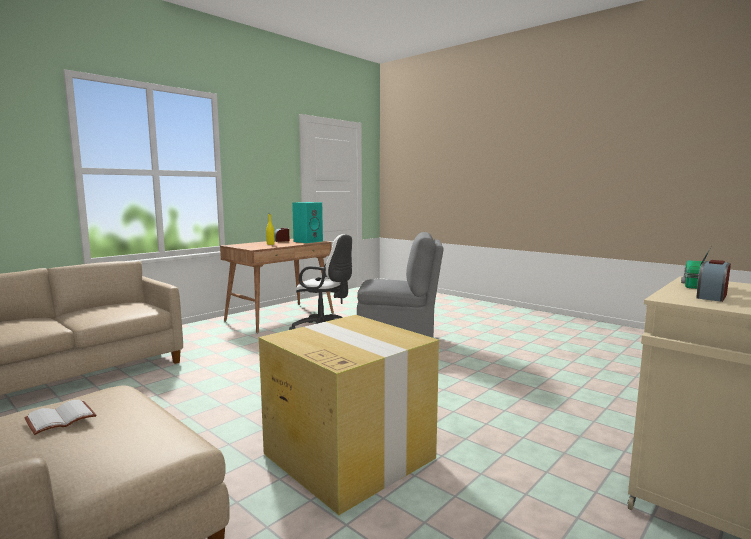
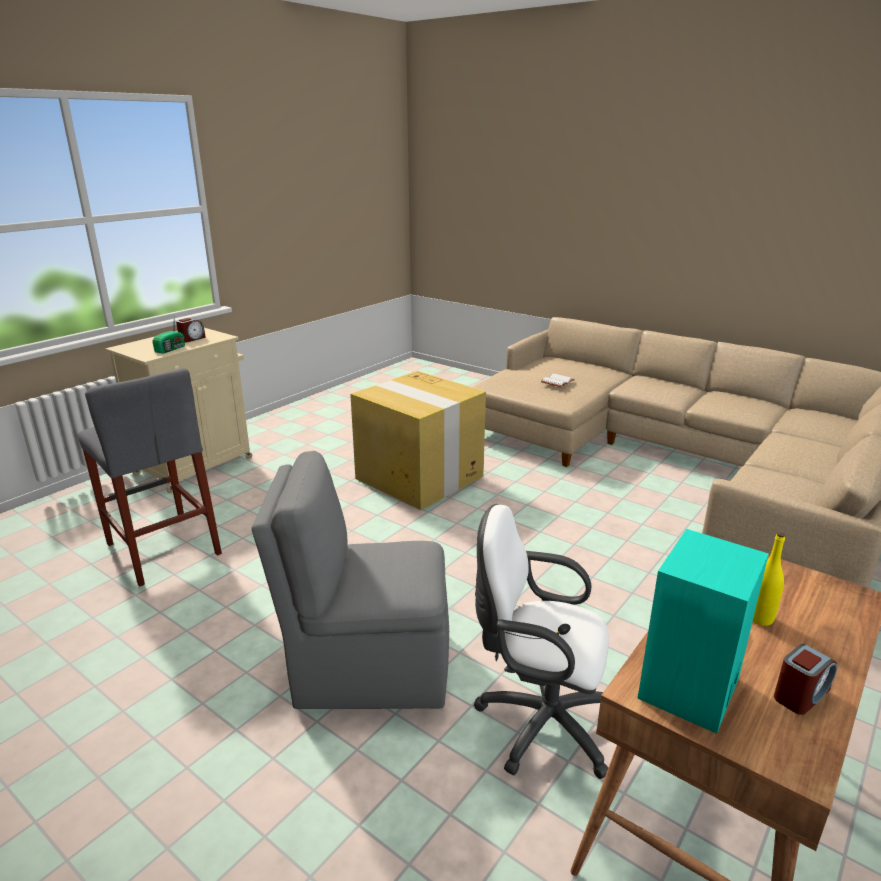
camera: 175 degrees right, 15 degrees up
(582, 393) = (163, 549): none -> grey stool

